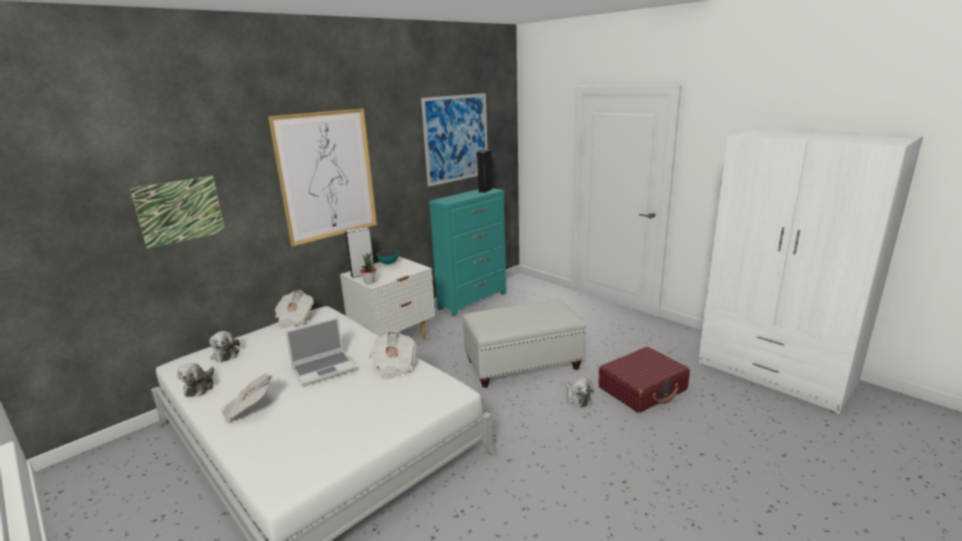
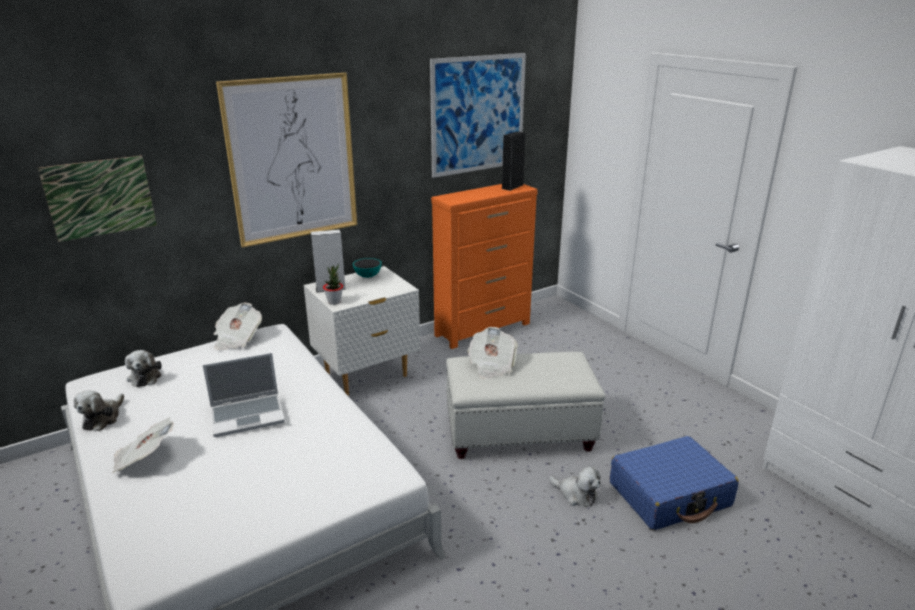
camera: 10 degrees right, 5 degrees up
(394, 366) = (332, 424): newspaper -> newspaper (491, 365)
(473, 301) = (483, 329): turquoise dresser -> orange dresser
(577, 398) = (576, 494): plush toy -> plush toy turned 45 degrees counterclockwise
(643, 389) = (670, 494): red suitcase -> blue suitcase

